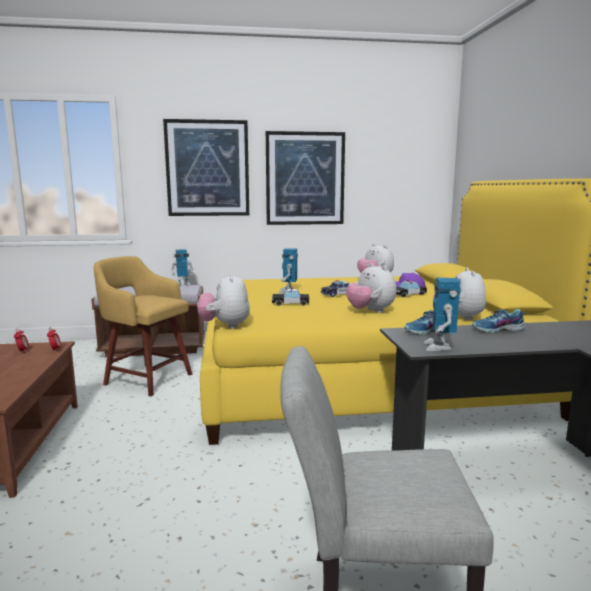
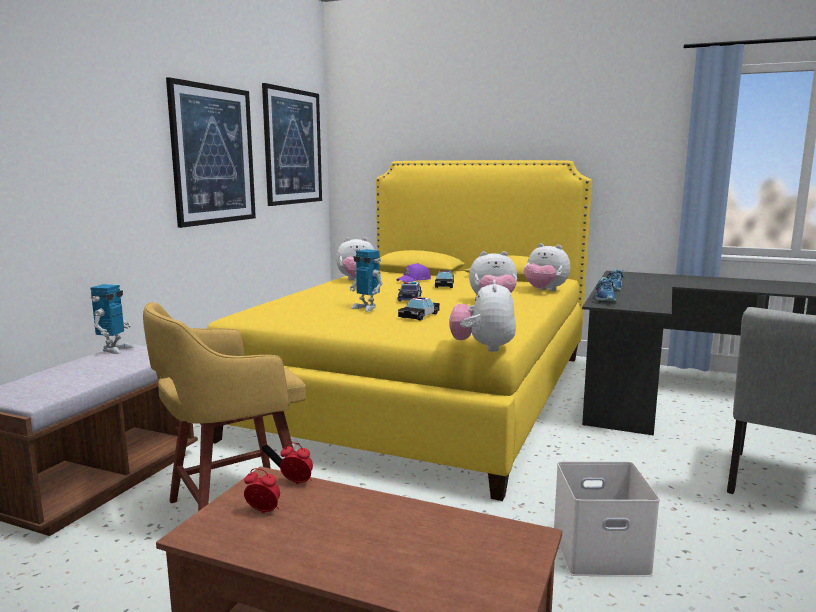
camera: 60 degrees left, 0 degrees up
(160, 496) = (601, 550): none -> white storage box
(207, 168) = (94, 134): picture -> picture (293, 147)
(225, 326) = (483, 348): plush toy -> plush toy turned 75 degrees clockwise
(439, 347) = (650, 304): toy robot -> none

